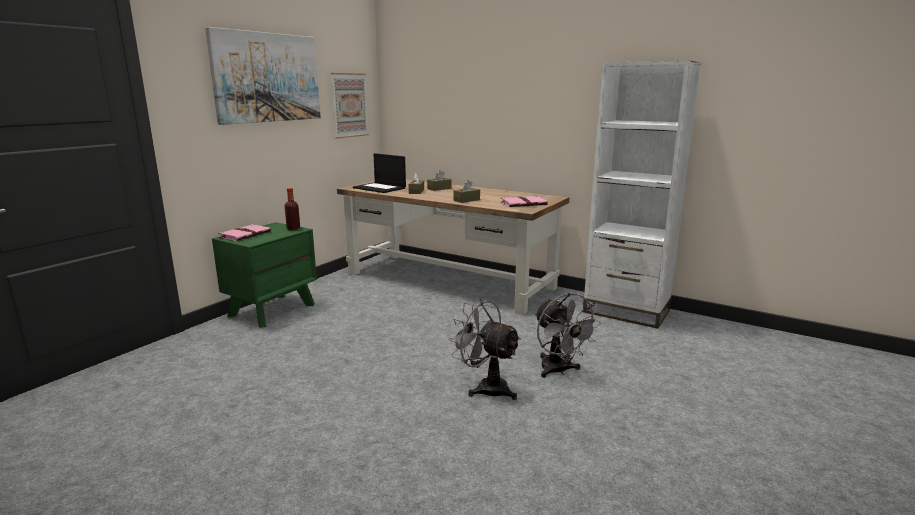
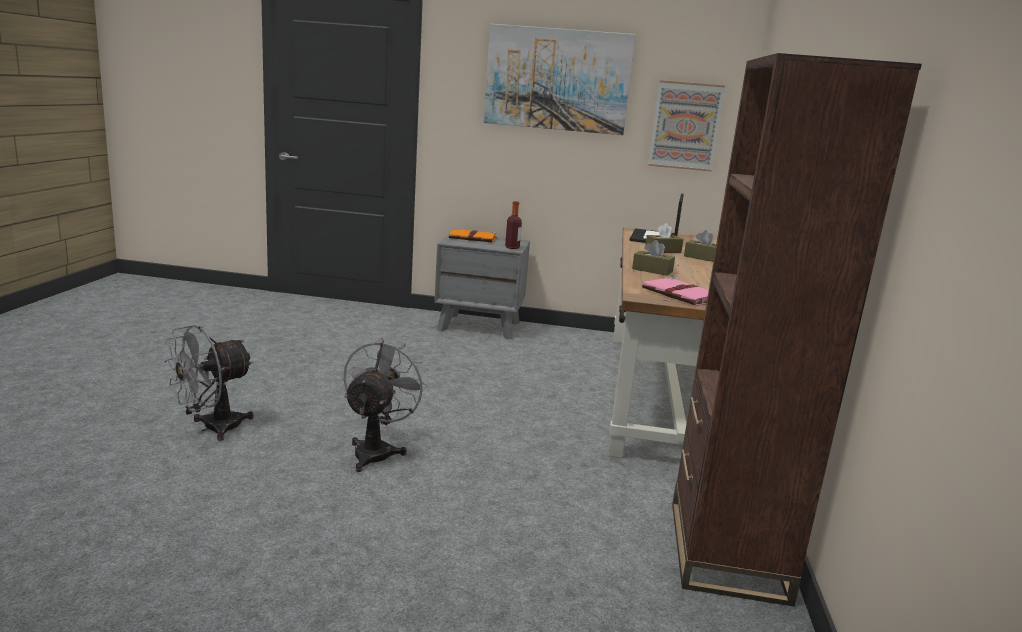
camera: 65 degrees right, 0 degrees up
(246, 234) = (473, 238): pink book -> orange book
(272, 310) = (479, 326): green nightstand -> grey nightstand
(559, 371) = (447, 495): grey fan -> grey fan (212, 428)
(626, 311) = (726, 550): white bookcase -> brown bookcase

